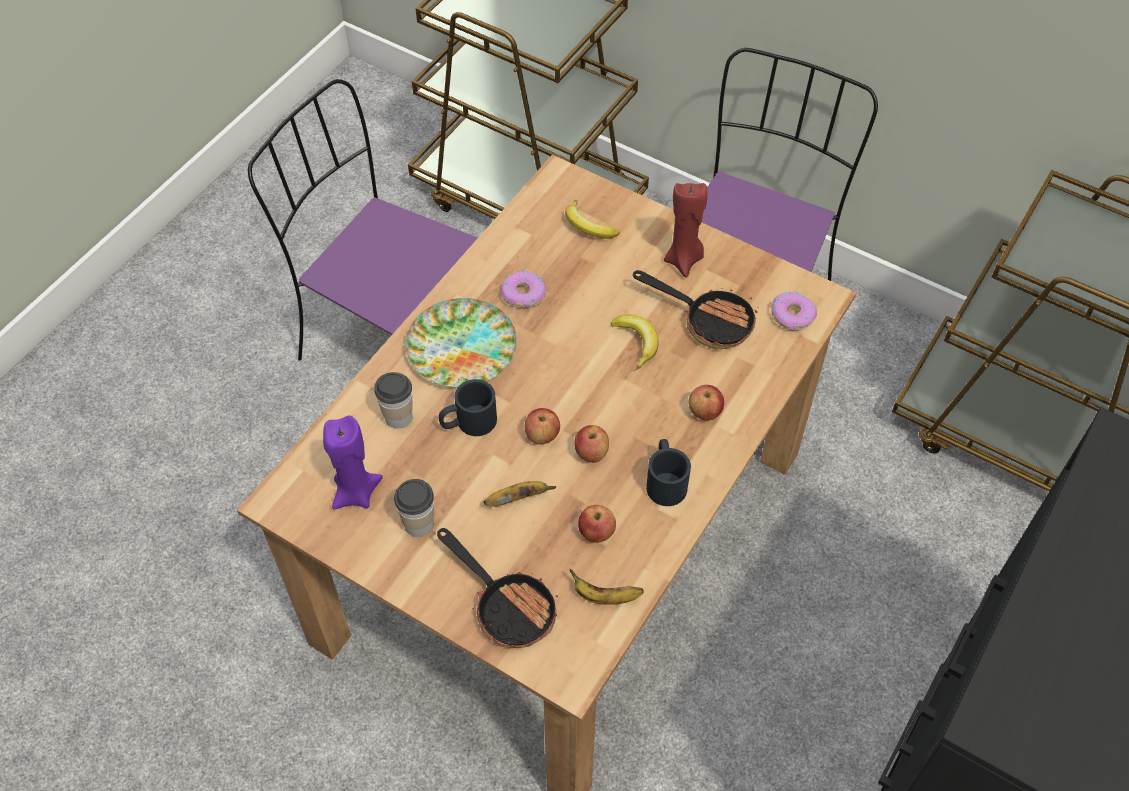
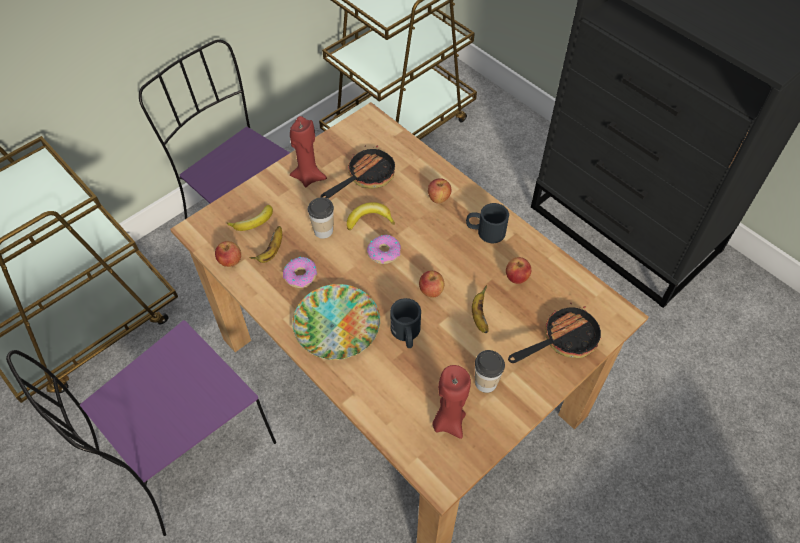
camera: 75 degrees left, 0 degrees up
(355, 493) = (448, 421): purple candle -> red candle
(398, 417) = (387, 379): cup -> cup (323, 230)
(591, 453) = (453, 266): apple -> apple (230, 261)
(604, 597) = (565, 284): banana -> banana (271, 251)
(792, 315) = (377, 135): donut -> donut (384, 252)

